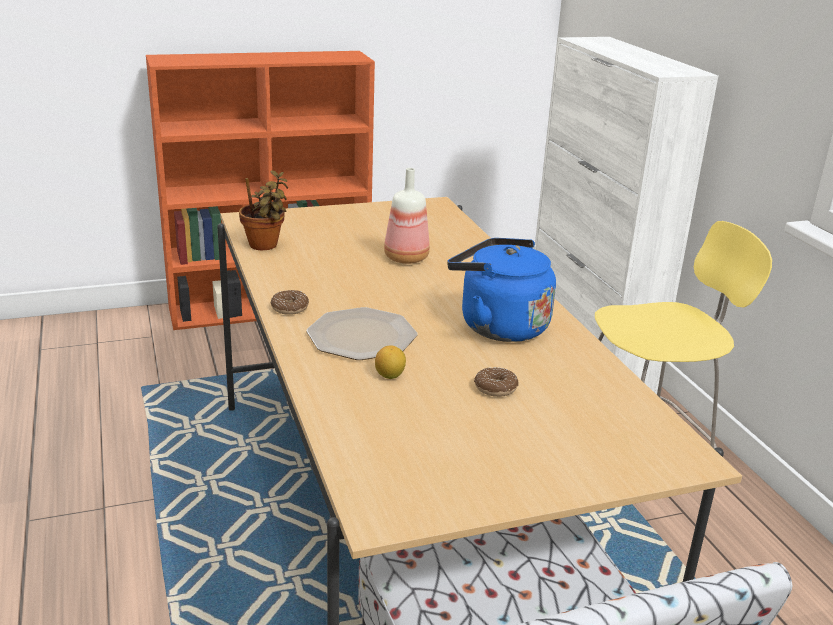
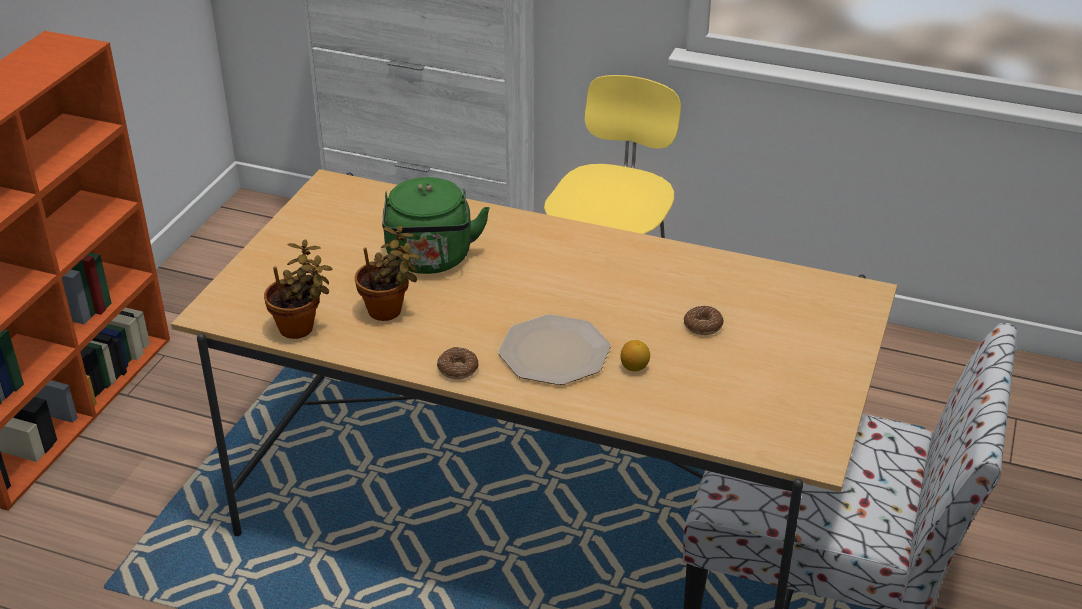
camera: 50 degrees left, 10 degrees up
(324, 265) = (389, 311): none -> potted plant
(404, 258) = (430, 260): bottle -> green kettle
(498, 326) = (611, 275): blue kettle -> none

